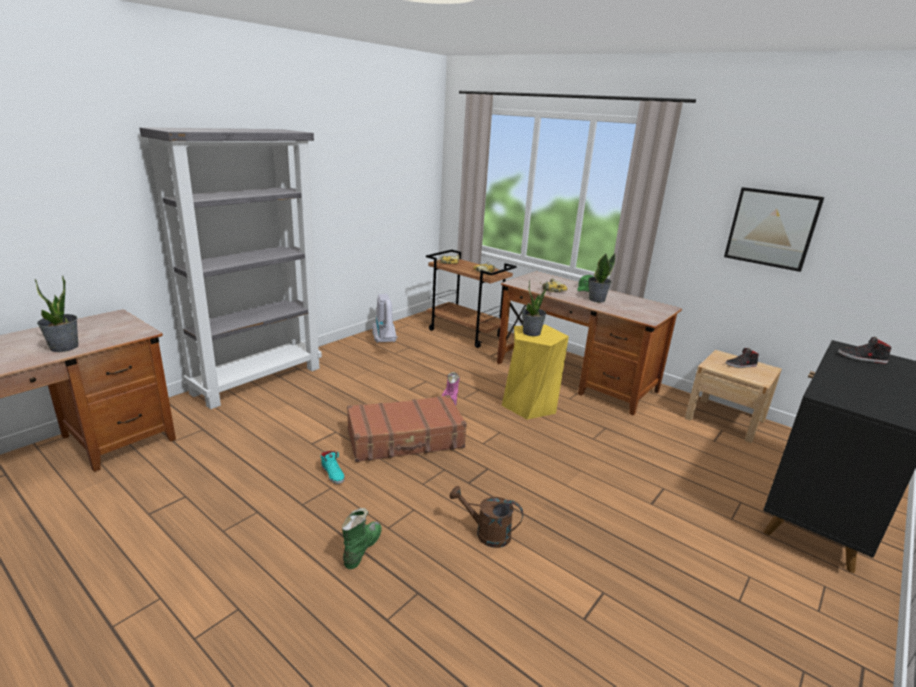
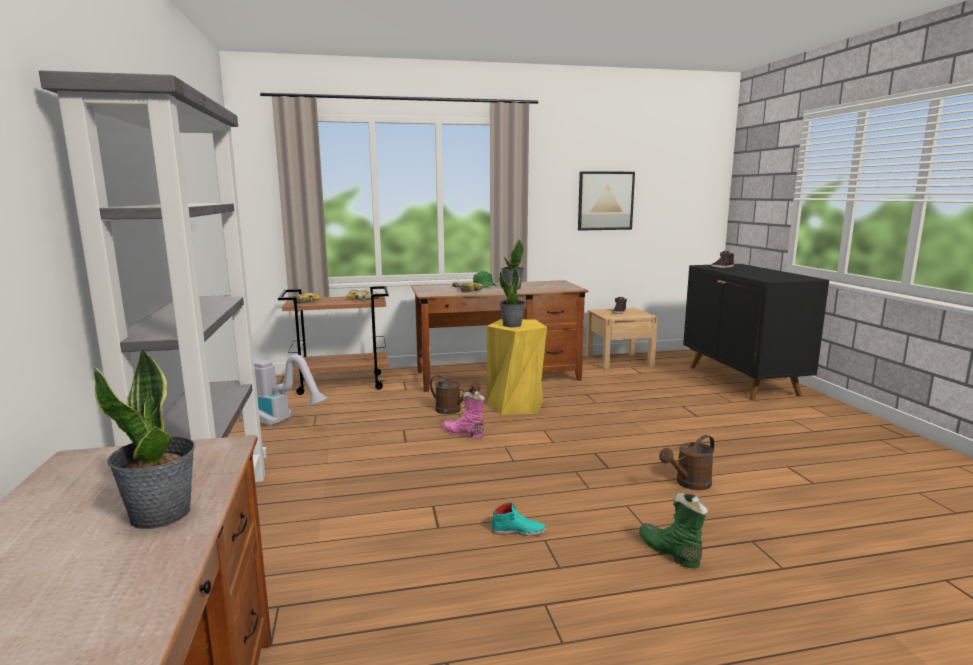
camera: 50 degrees left, 10 degrees down
(406, 439) = (501, 472): brown suitcase -> none
(481, 385) = (452, 410): none -> brown watering can

